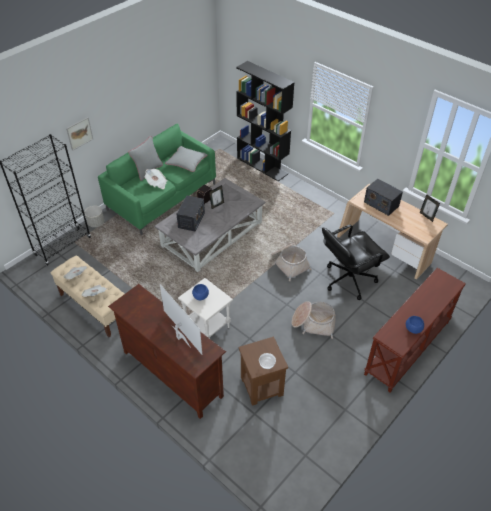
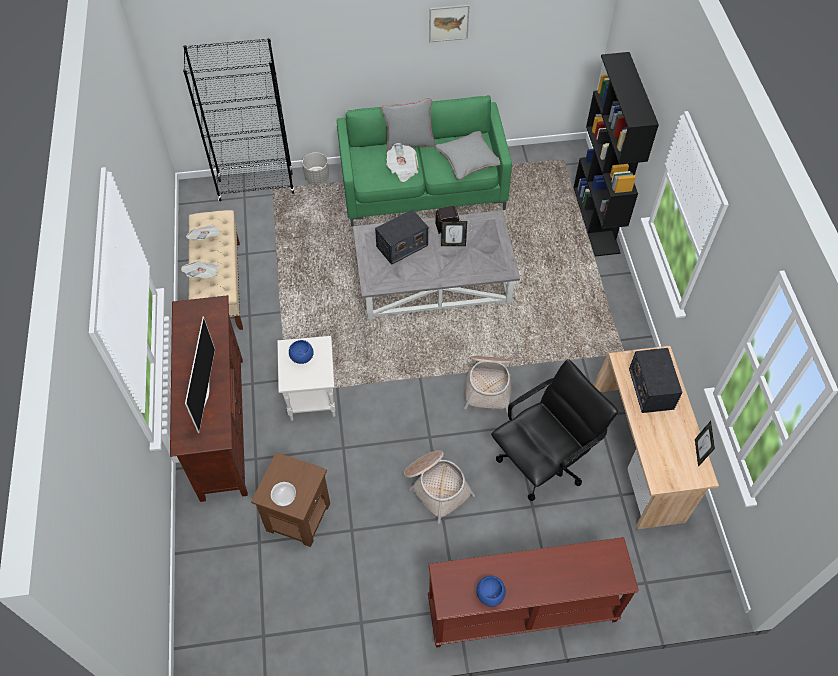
camera: 40 degrees right, 10 degrees up
(79, 133) = (321, 52): picture -> picture (448, 23)
(348, 279) = (543, 461): black office chair -> black office chair turned 135 degrees clockwise

